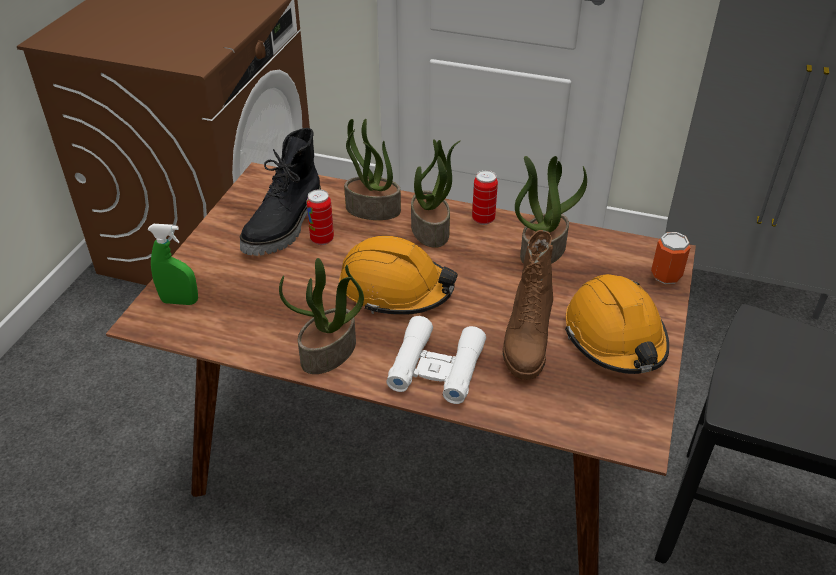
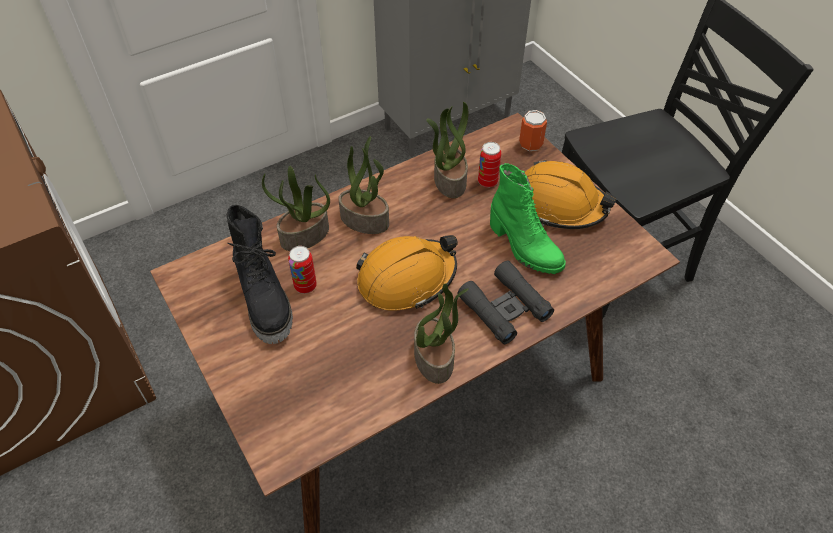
camera: 50 degrees left, 10 degrees up
(180, 301) = (280, 420): green spray bottle -> none
(436, 367) = (504, 307): white binoculars -> black binoculars
(483, 219) = (385, 186): can -> can (487, 182)
(525, 342) = (524, 247): brown boot -> green boot

